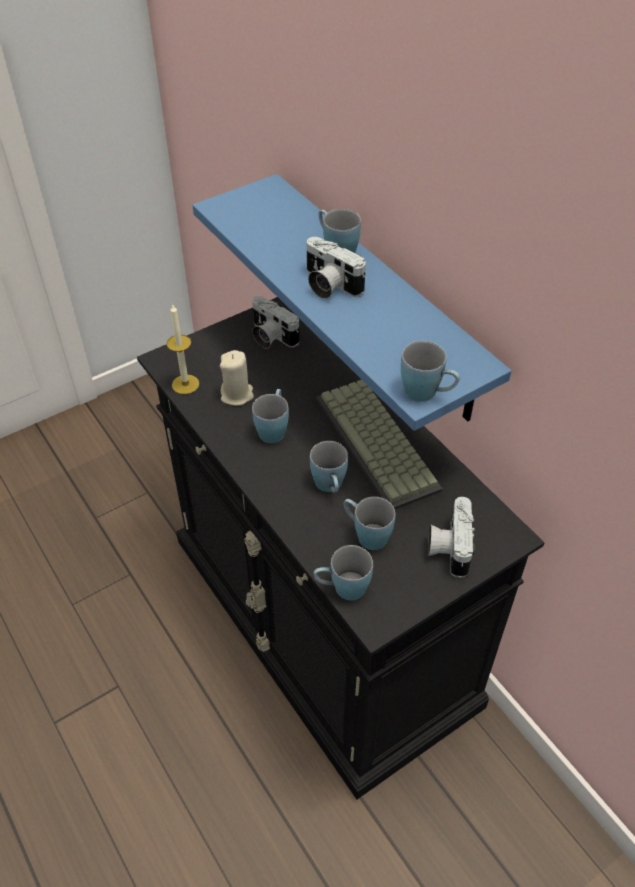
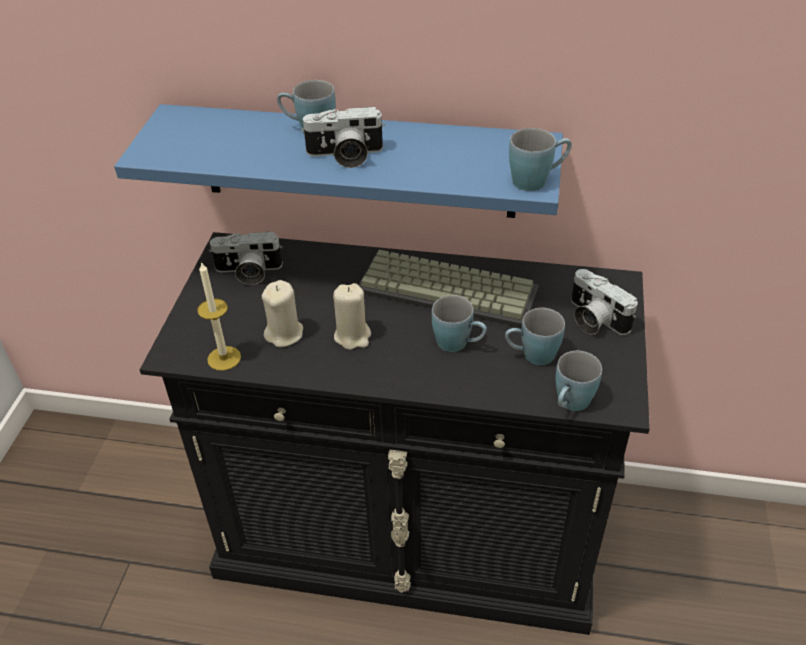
camera: 45 degrees left, 5 degrees down
(273, 428) = (353, 336): blue mug -> beige candle

